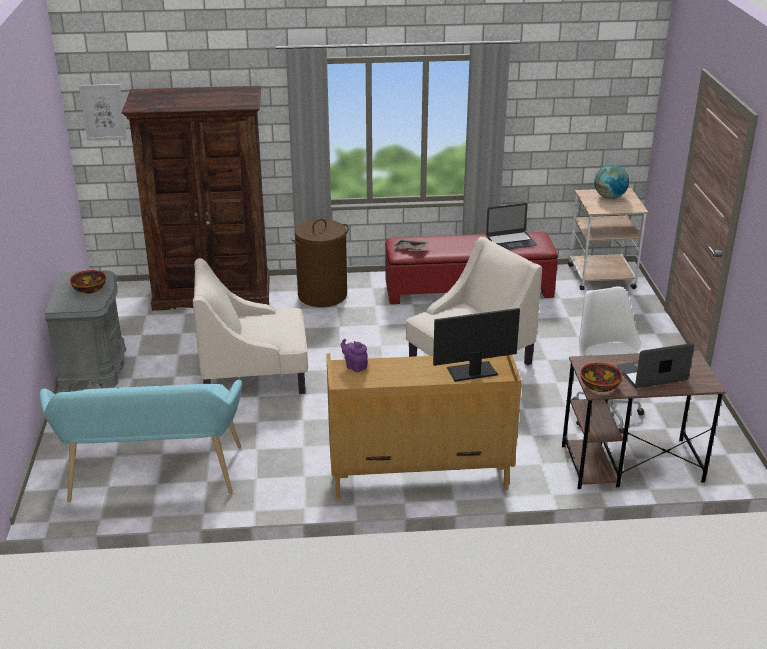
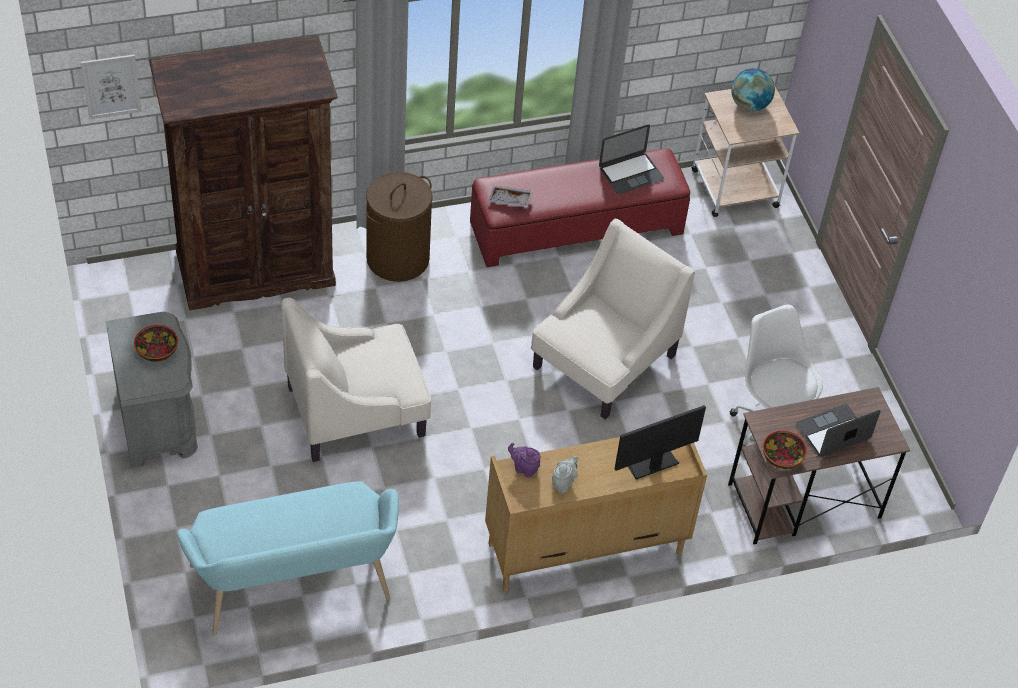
camera: 15 degrees left, 20 degrees up
(387, 378) = (563, 482): none -> grey teapot

